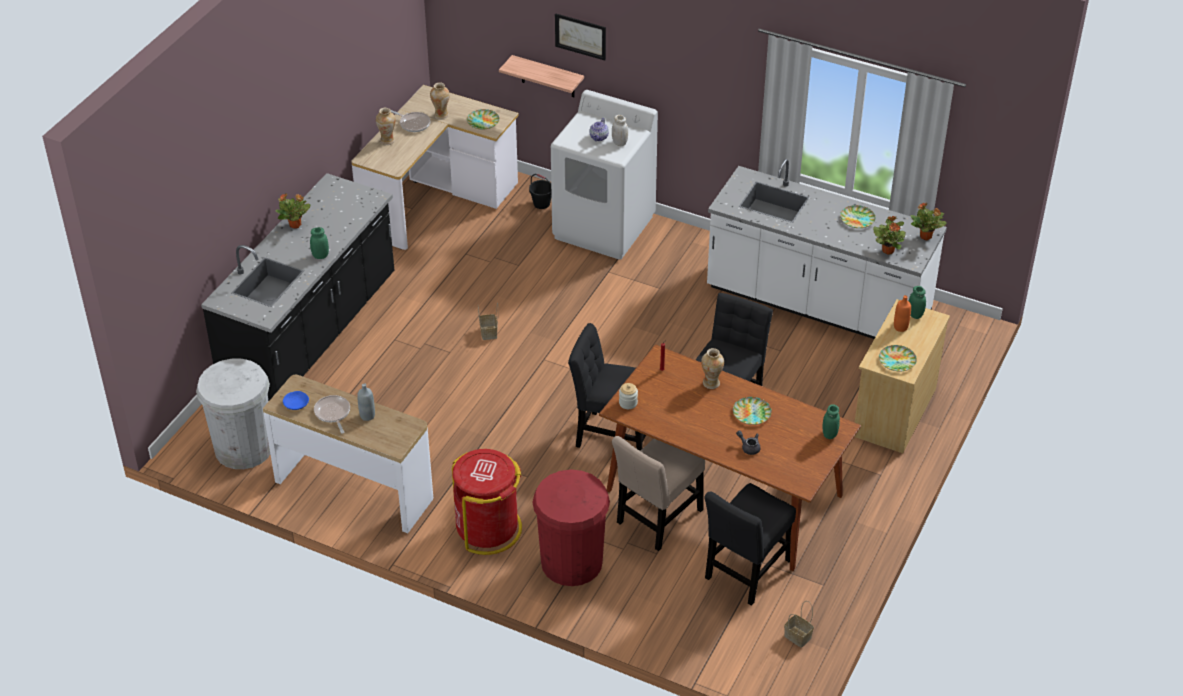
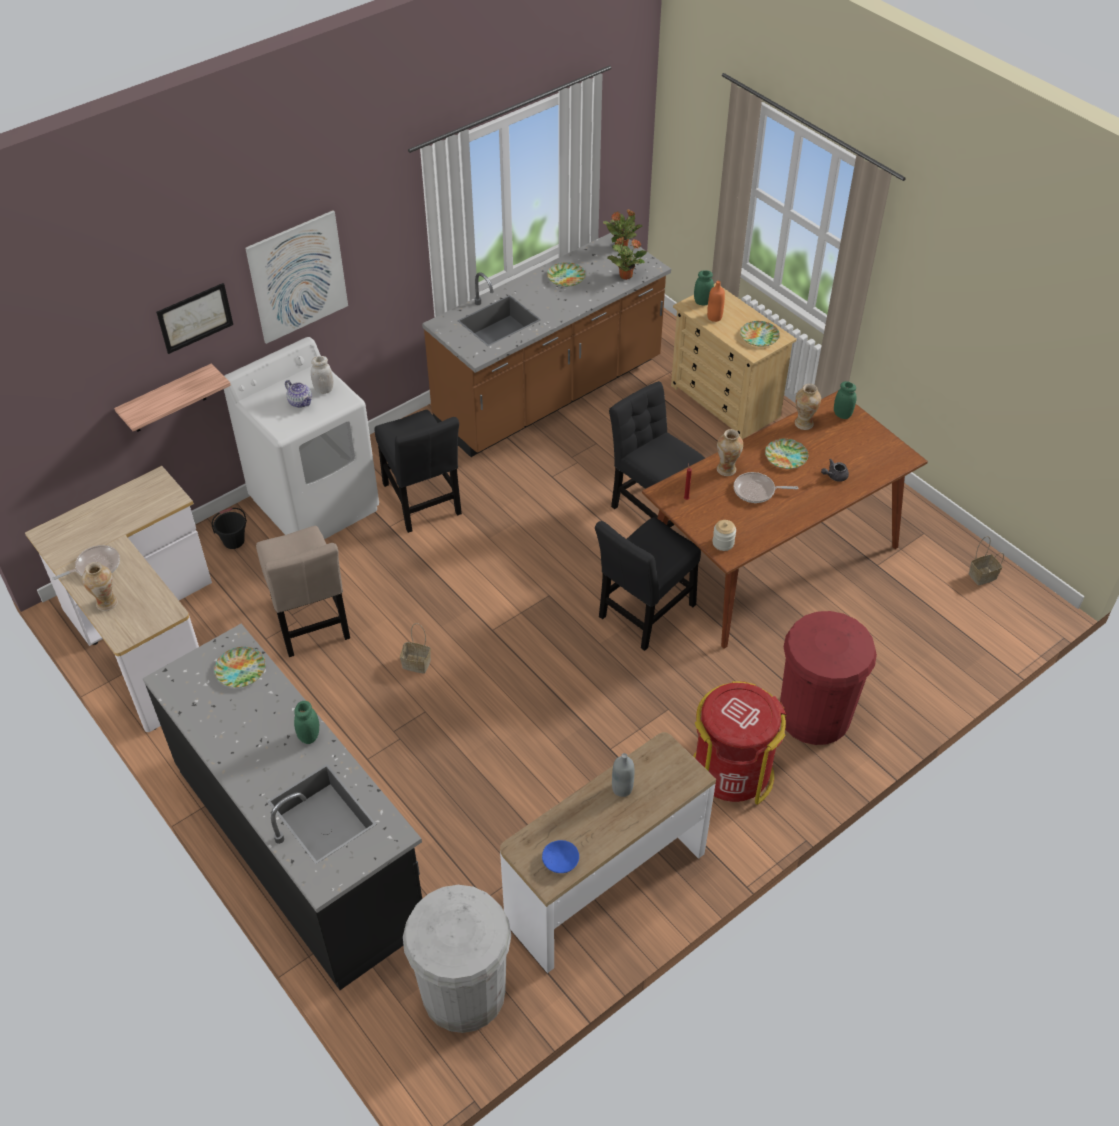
camera: 65 degrees left, 5 degrees up
(295, 225) = (225, 745): potted plant -> none
(333, 413) = (599, 824): frying pan -> frying pan (757, 491)
(441, 115) = (103, 535): vase -> vase (803, 424)
(483, 122) = (151, 501): plate -> plate (241, 670)
(657, 519) = (784, 622): beige chair -> beige chair (310, 623)
(662, 63) = (298, 277): none -> picture
(746, 572) = (886, 581): black chair -> black chair (422, 502)
(817, 305) = (550, 394): white counter -> brown counter

